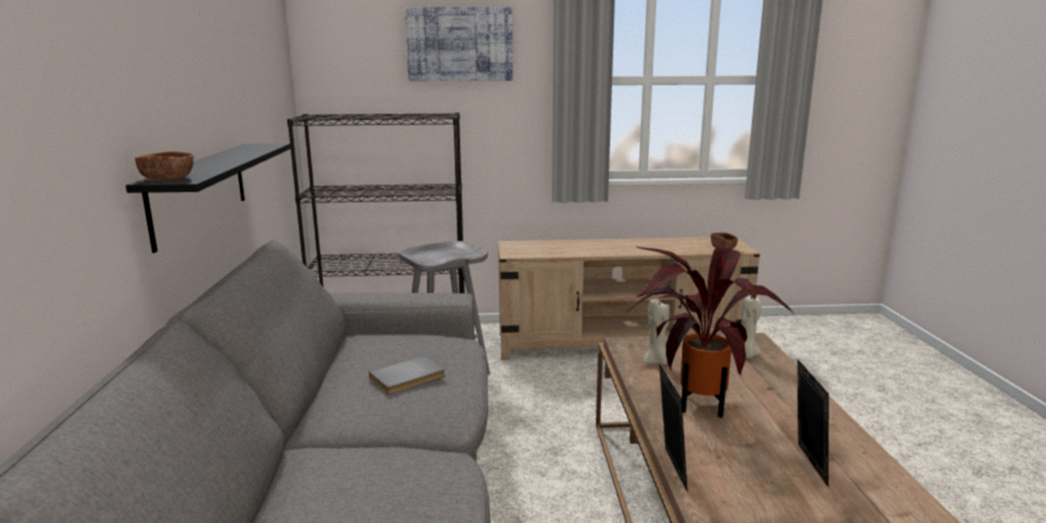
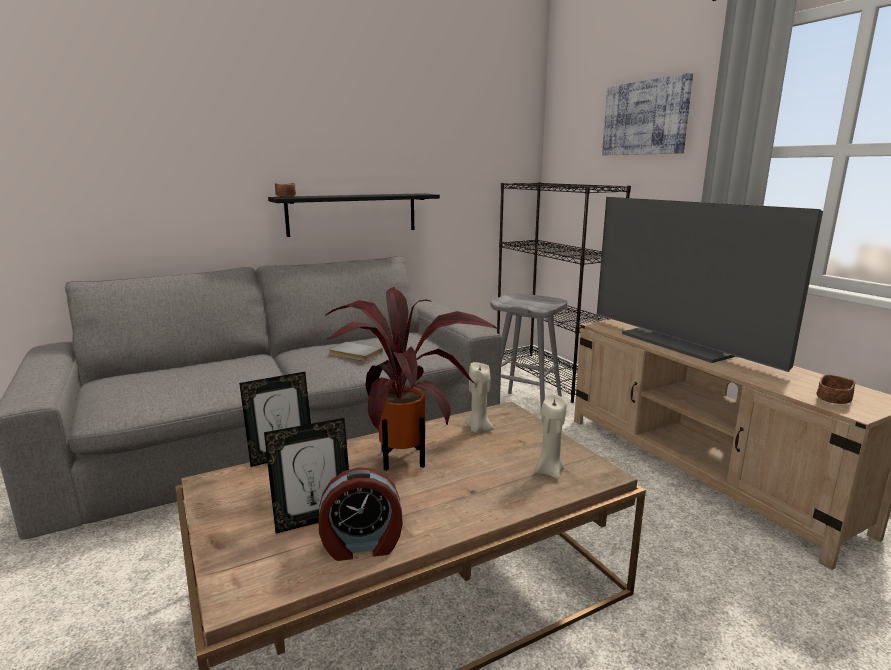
camera: 65 degrees right, 0 degrees up
(590, 247) = (682, 343): none -> television
(848, 447) = (362, 546): none -> alarm clock

